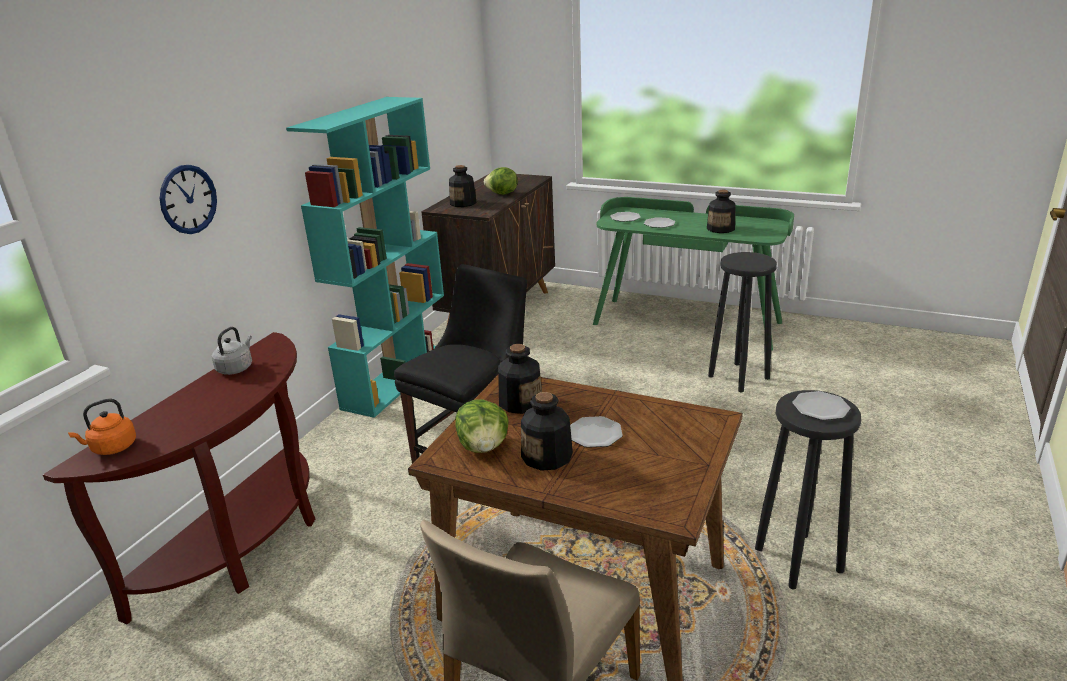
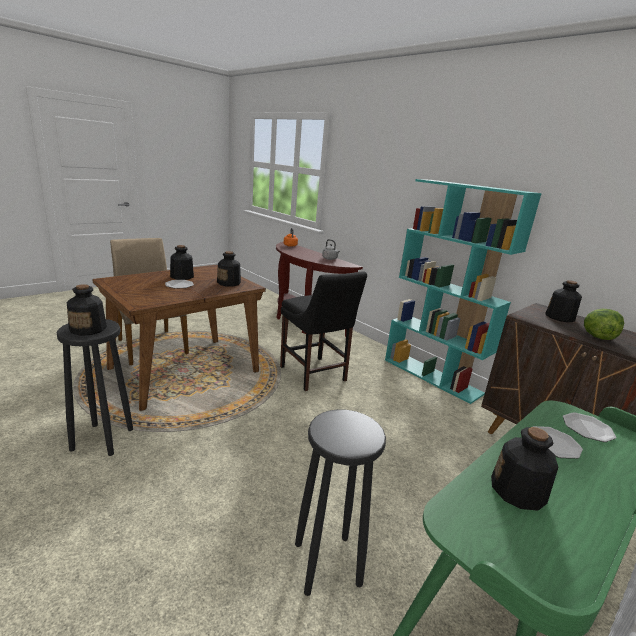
camera: 110 degrees right, 5 degrees down
(188, 199) = (371, 191): wall clock -> none
(484, 447) = (207, 272): lettuce -> none
(820, 407) = (88, 329): plate -> bottle

